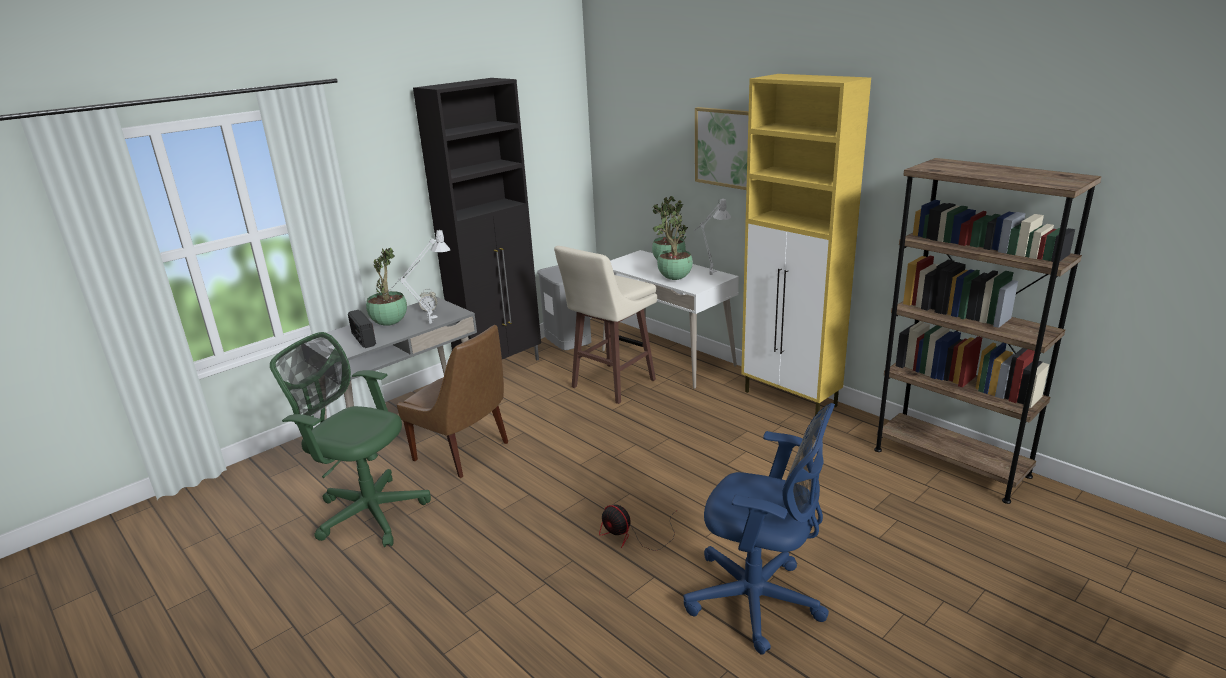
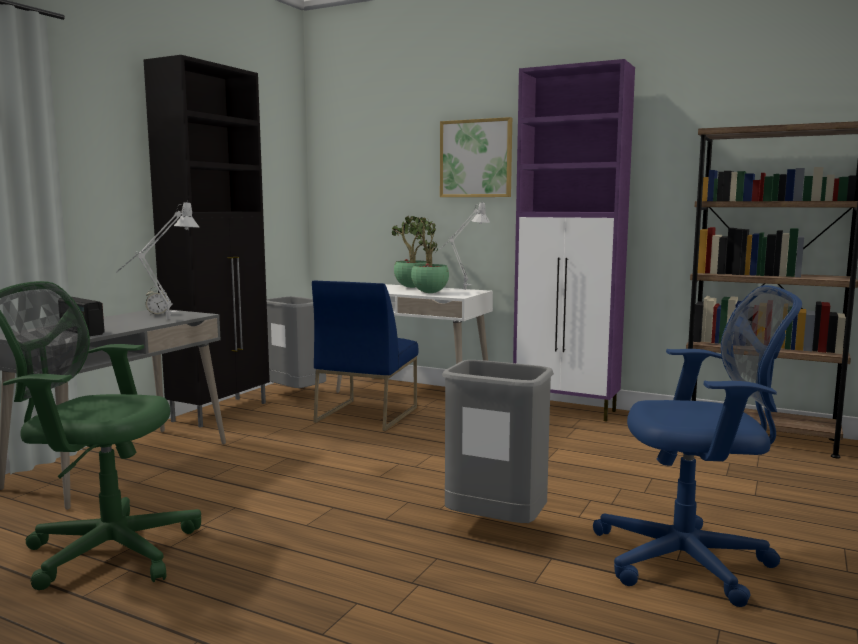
camera: 20 degrees left, 15 degrees down
(390, 323) = (110, 322): potted plant -> none
(464, 452) = (219, 481): brown chair -> none
(611, 384) = (366, 414): beige stool -> blue chair
(633, 536) = (495, 527): fan -> grey trash can
(791, 399) = (567, 410): yellow cabinet -> purple cabinet

